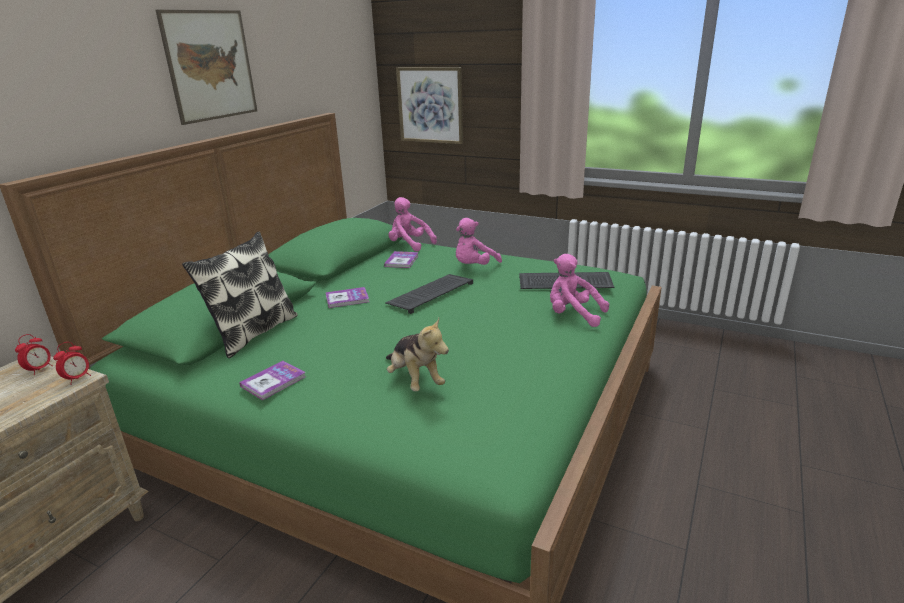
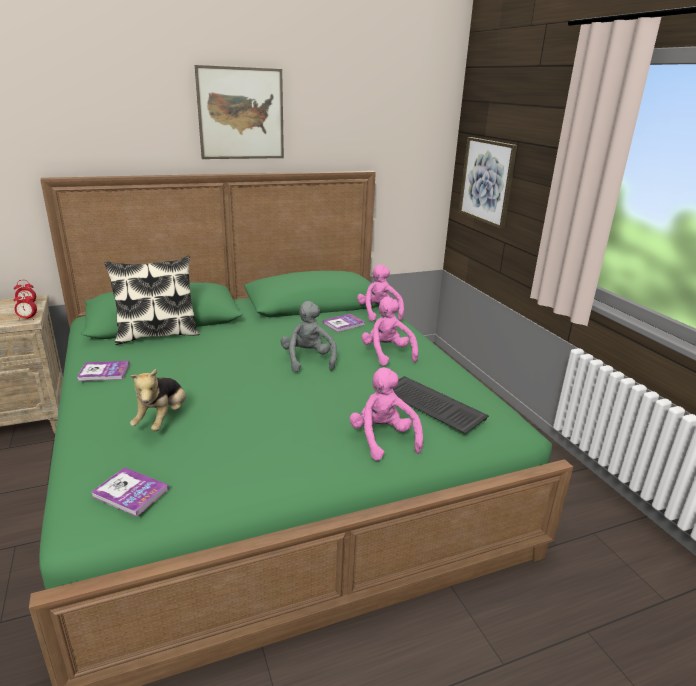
camera: 40 degrees right, 0 degrees up
(347, 299) = (249, 337): book -> book (130, 493)
(431, 293) = (308, 360): keyboard -> grey plush toy
(474, 267) = (387, 354): pink plush toy -> pink plush toy turned 75 degrees clockwise

